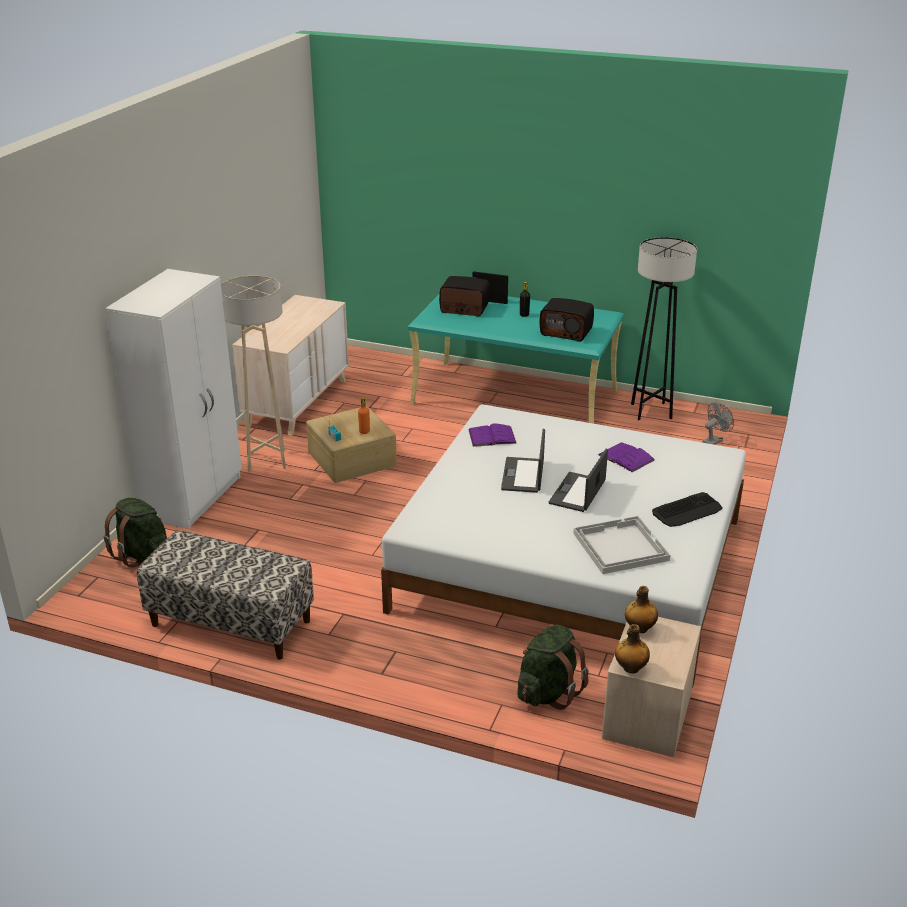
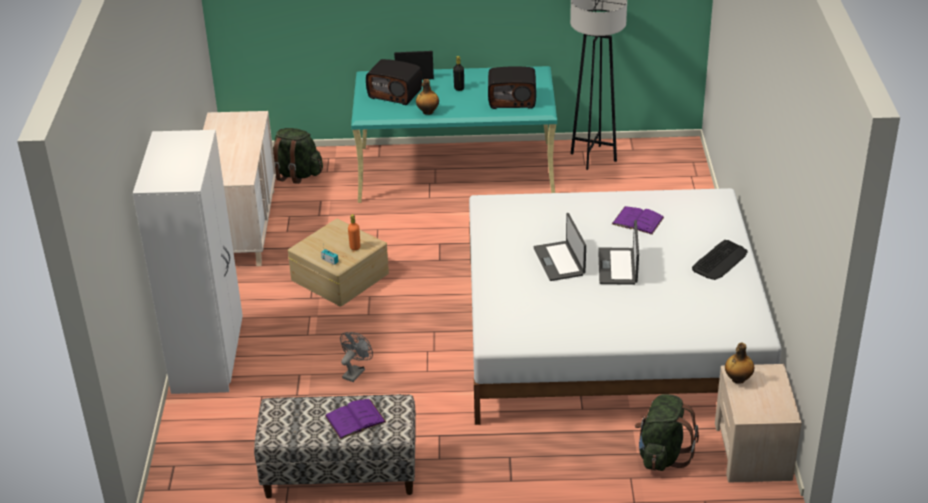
camera: 20 degrees left, 5 degrees up
(142, 555) = (202, 431): green backpack -> green backpack (296, 174)
(266, 461) = (254, 300): beige floor lamp -> none
(464, 309) = (395, 94): radio -> radio turned 150 degrees counterclockwise
(492, 436) = (505, 228): purple book -> purple book (355, 419)
(619, 546) = (684, 309): white tray -> none
(630, 668) = (751, 416): bottle -> bottle (427, 112)
(714, 440) = (667, 175): grey fan -> grey fan (355, 372)

